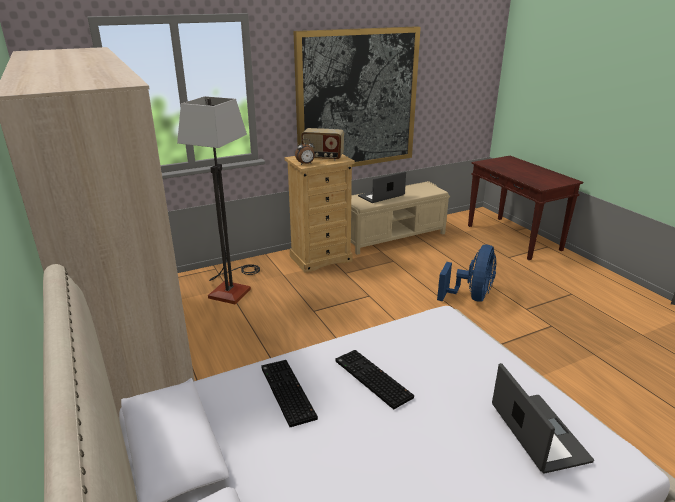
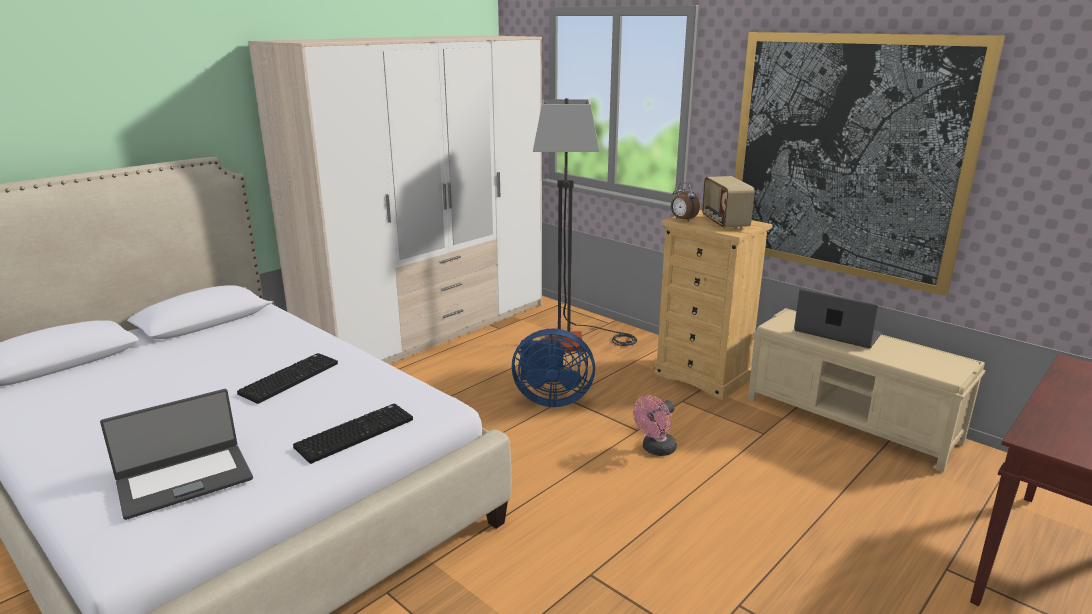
camera: 70 degrees right, 5 degrees down
(286, 392) = (267, 344): keyboard -> keyboard (355, 432)
(393, 295) = (655, 450): none -> pink fan
(471, 297) = (721, 528): blue fan -> blue fan (550, 399)

